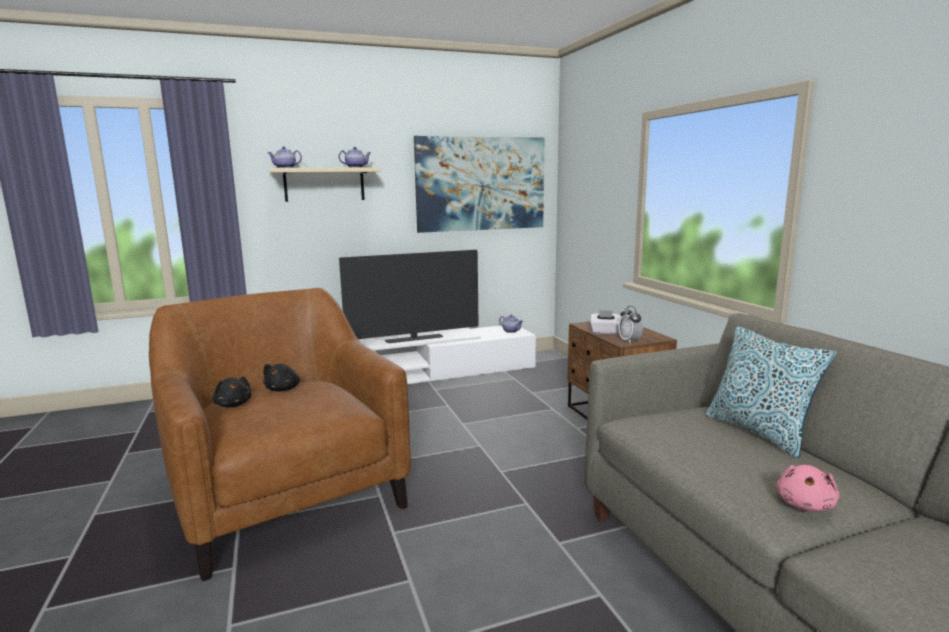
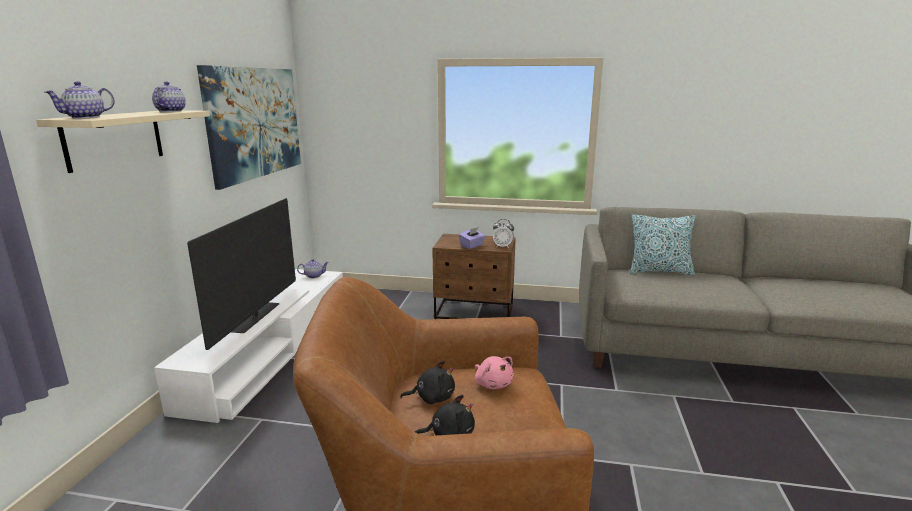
camera: 60 degrees left, 5 degrees up
(283, 389) = (432, 397): black plush toy -> black plush toy turned 45 degrees counterclockwise
(605, 332) = (472, 245): white tissue box -> purple tissue box
(805, 504) = (741, 290): pink plush toy -> pink plush toy (493, 384)

